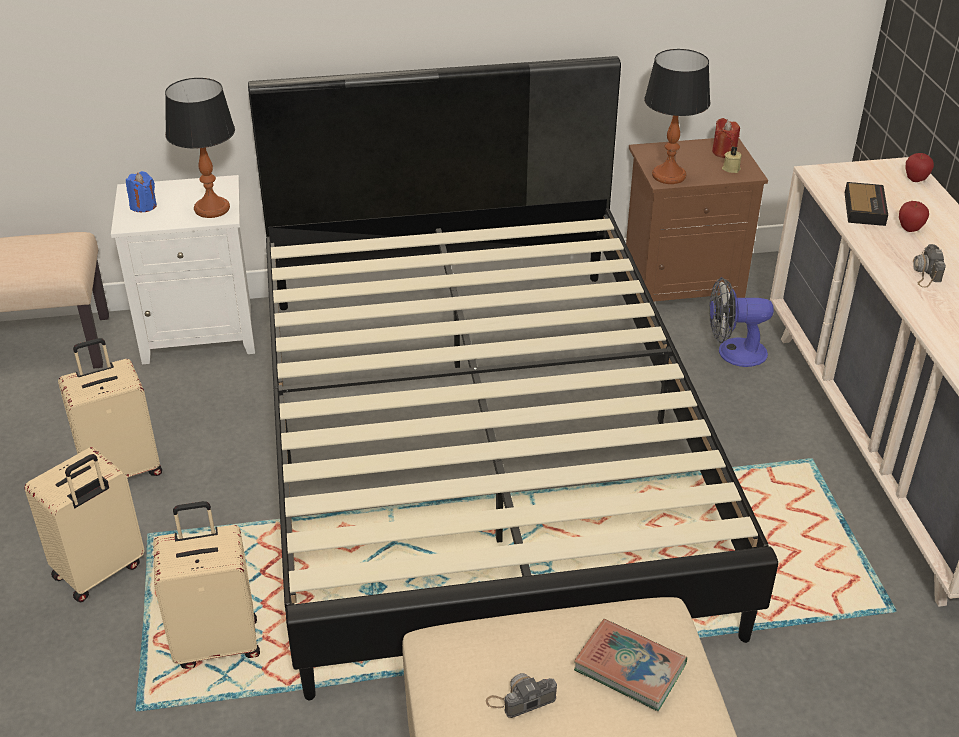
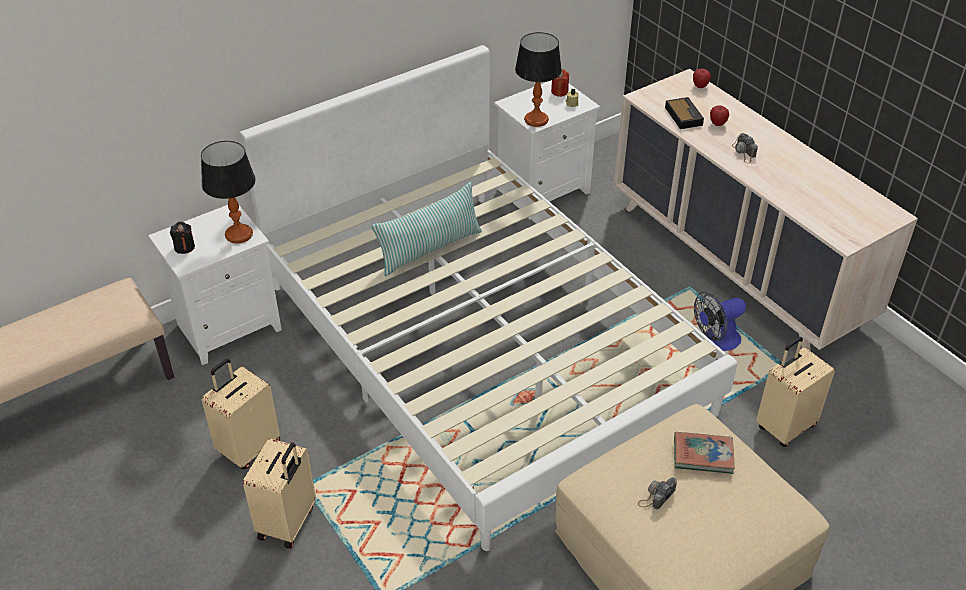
camera: 25 degrees left, 5 degrees up
(143, 206) = (184, 247): blue candle -> black candle
(217, 642) = (403, 538): beige suitcase -> beige suitcase (784, 426)
(452, 297) = (429, 249): none -> pillow
(480, 444) = (483, 345): black bed -> white bed
(682, 287) = (543, 190): brown nightstand -> white nightstand
(733, 352) = (602, 228): fan -> fan (716, 341)

